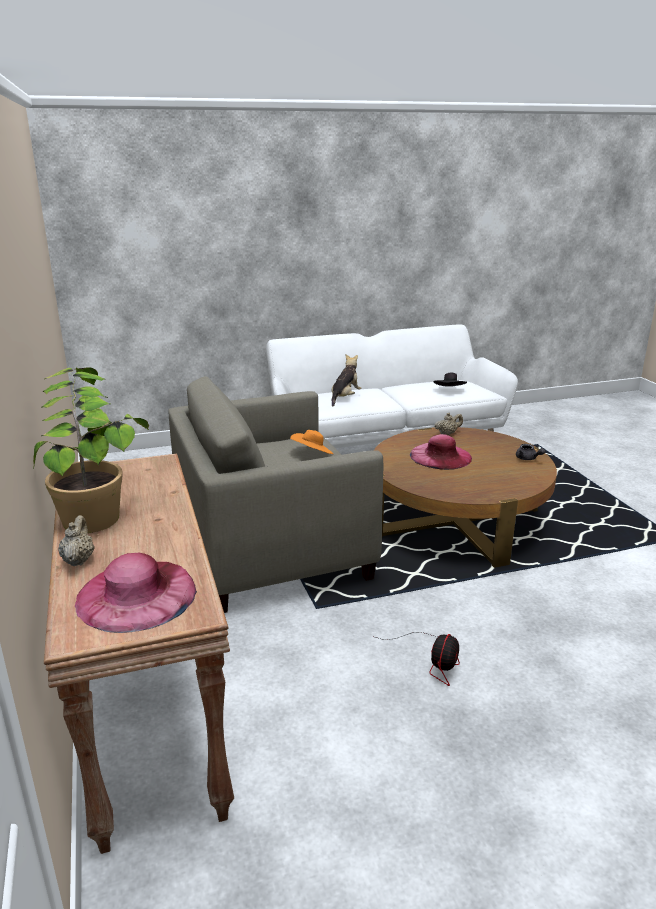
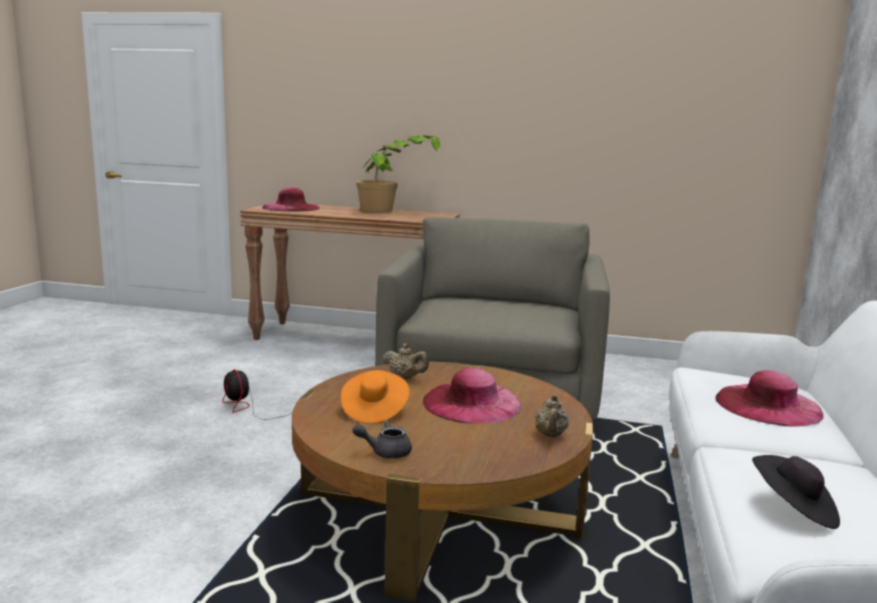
camera: 120 degrees right, 10 degrees down
(78, 560) = (339, 207): beige teapot -> beige teapot (405, 378)
(312, 454) = (500, 315): orange hat -> orange hat (374, 411)
(345, 397) = (768, 405): plush toy -> pink hat

